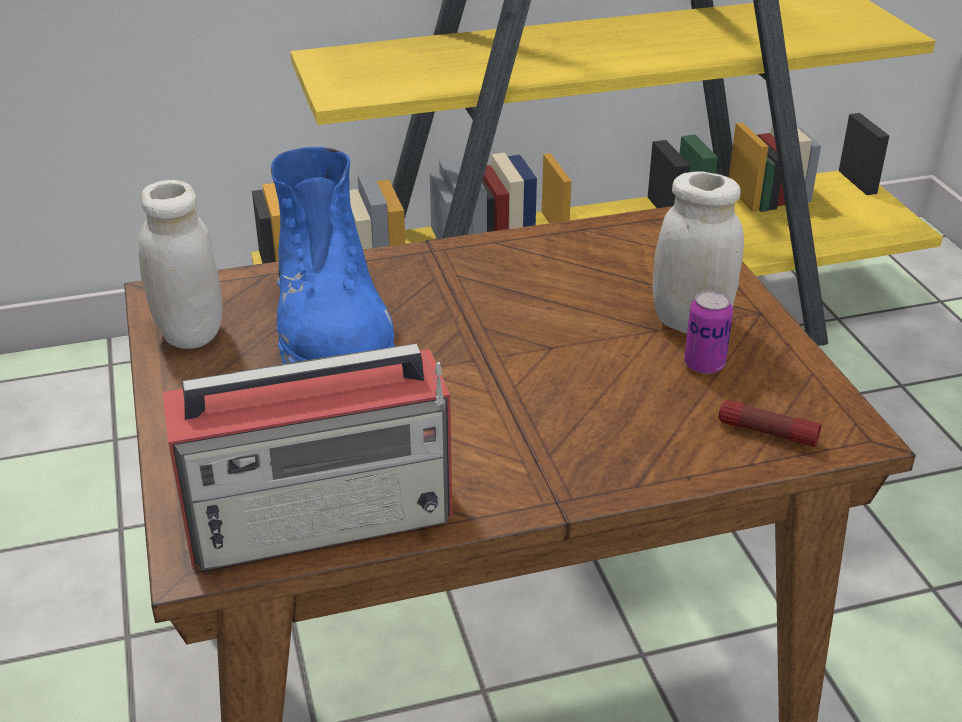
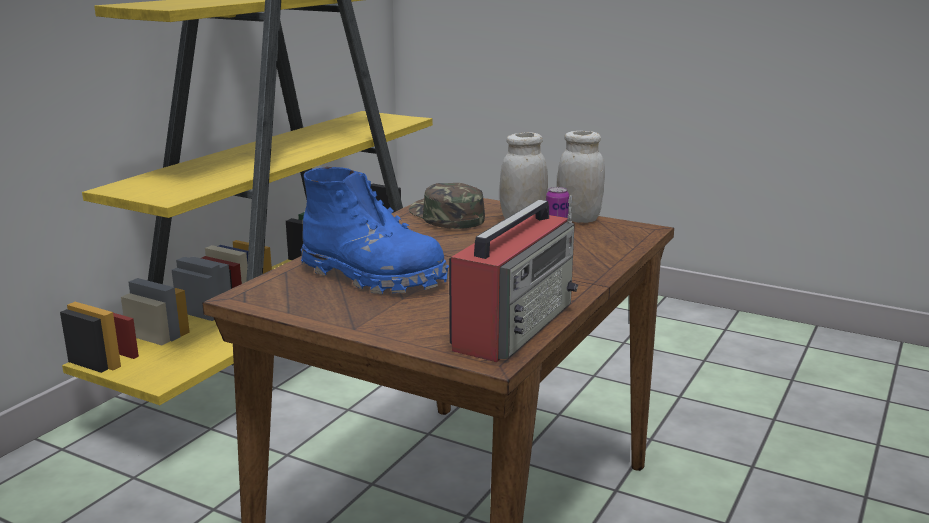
camera: 45 degrees left, 15 degrees down
(190, 333) = (296, 303): white jar -> white jar (578, 219)
(605, 261) = (445, 216): none -> green cap
(767, 433) = (619, 239): flashlight -> none

